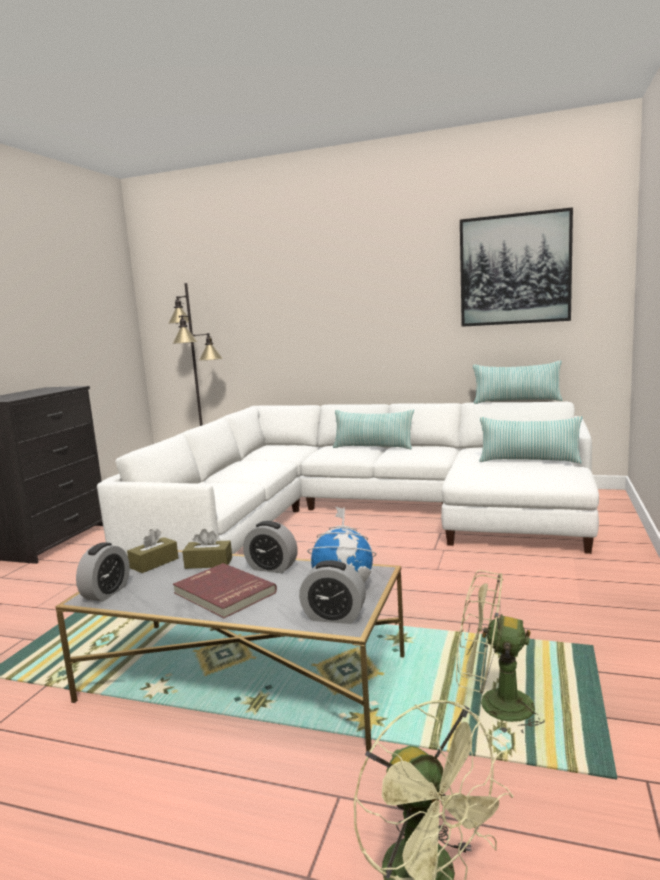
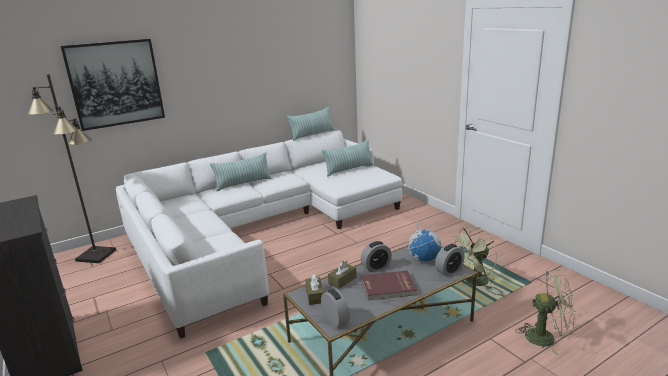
camera: 50 degrees left, 10 degrees up
(514, 269) = (298, 52): picture -> picture (116, 84)

